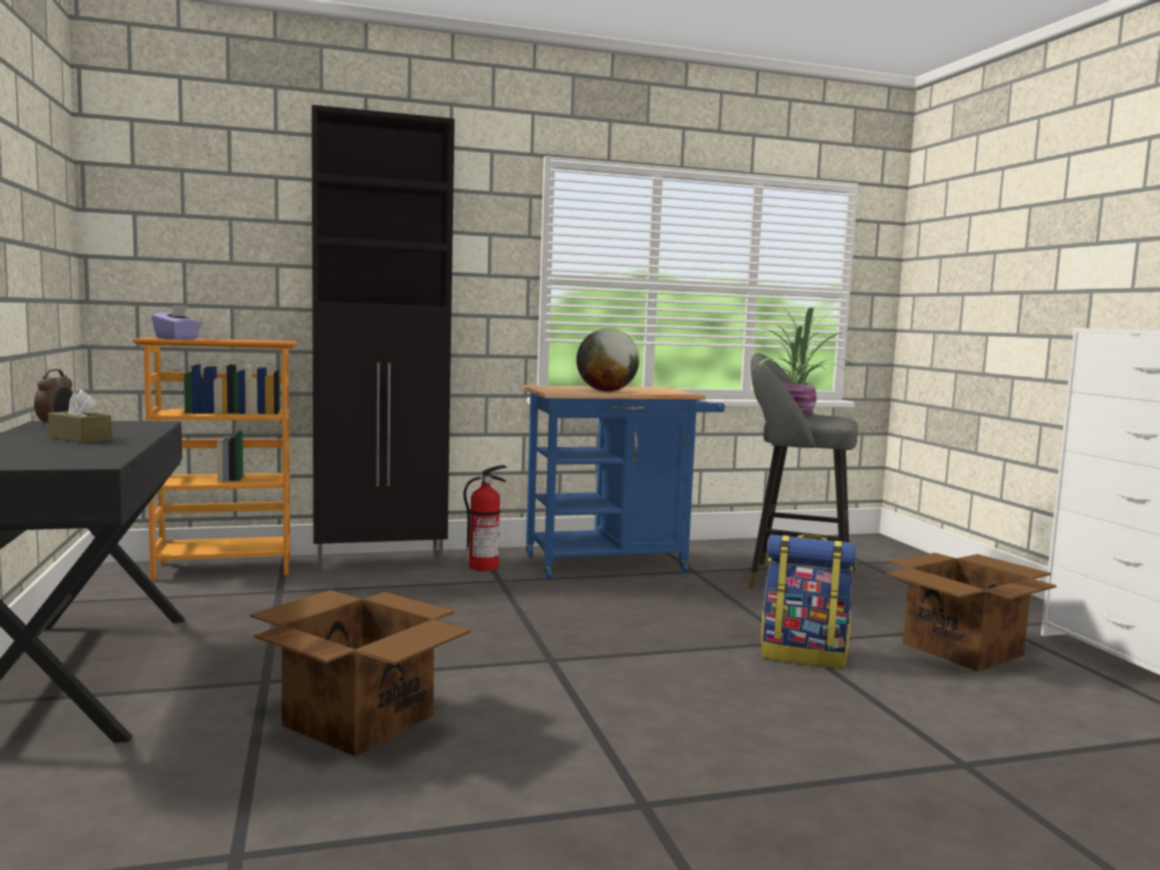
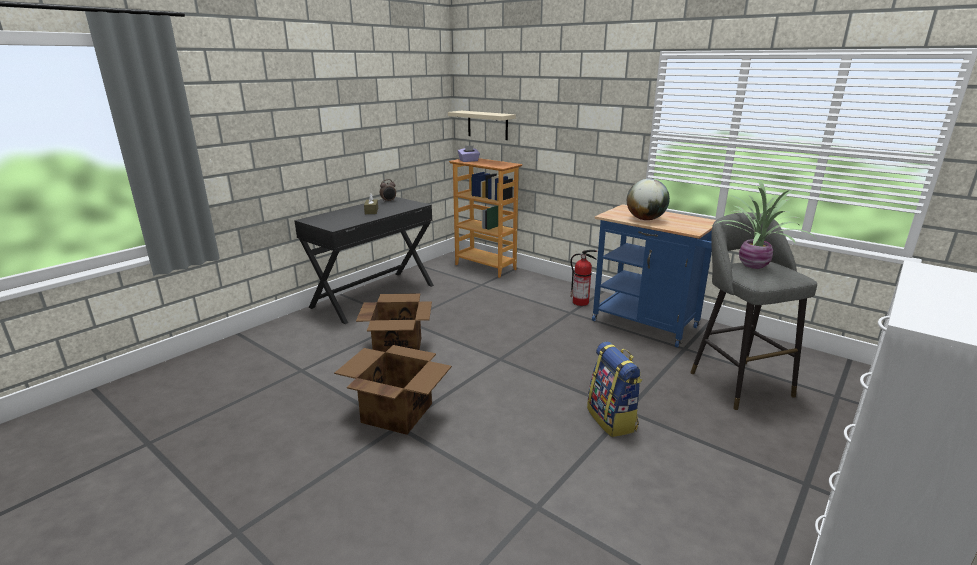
camera: 55 degrees right, 15 degrees up
(194, 269) = (487, 125): none -> beige shelf
(382, 562) = (544, 284): black cabinet -> none
(960, 649) = (721, 474): cardboard box -> cardboard box (396, 412)

